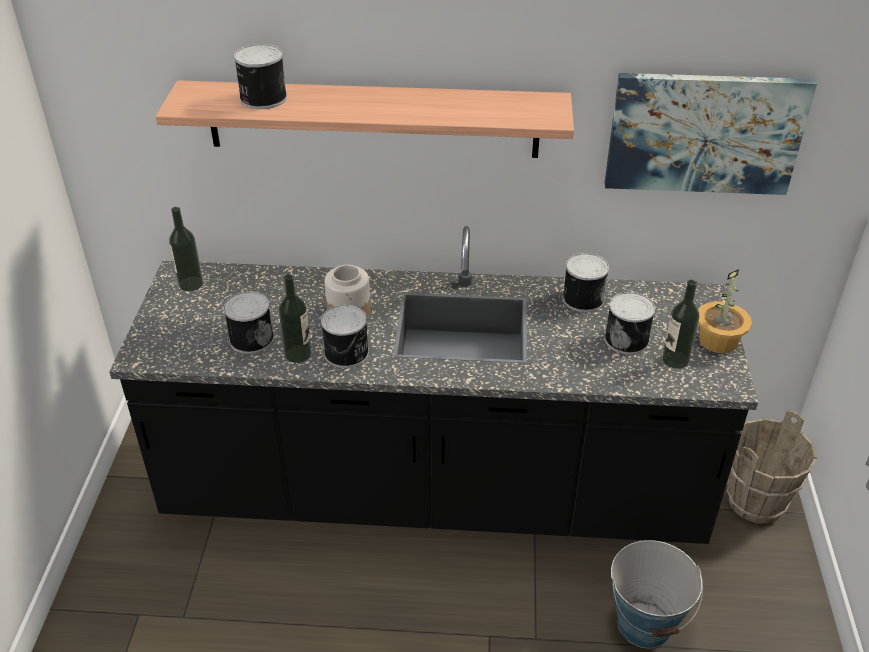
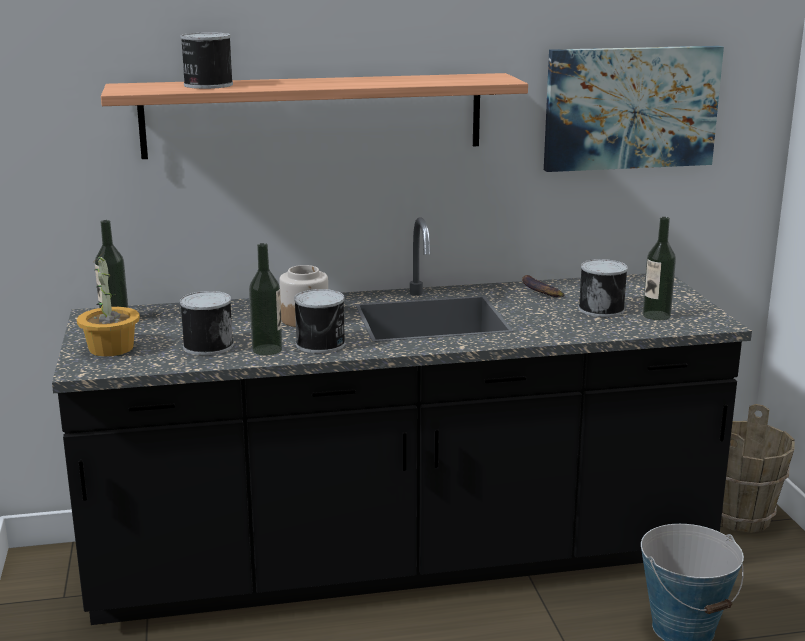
camera: 15 degrees left, 20 degrees down
(582, 298) = (540, 291): can -> banana
(719, 341) = (688, 301): potted plant -> potted plant (112, 348)

